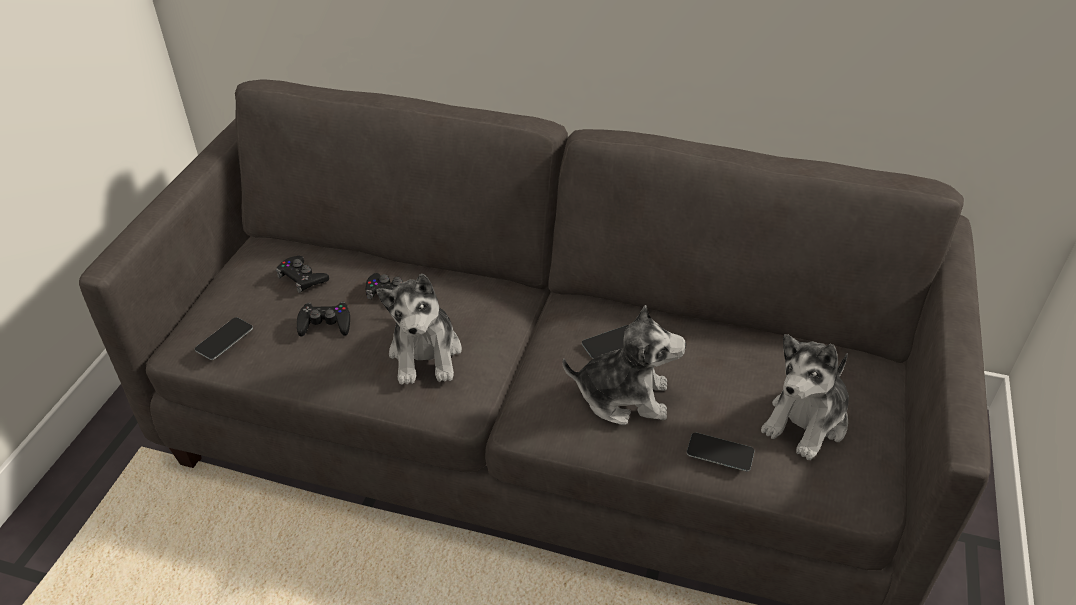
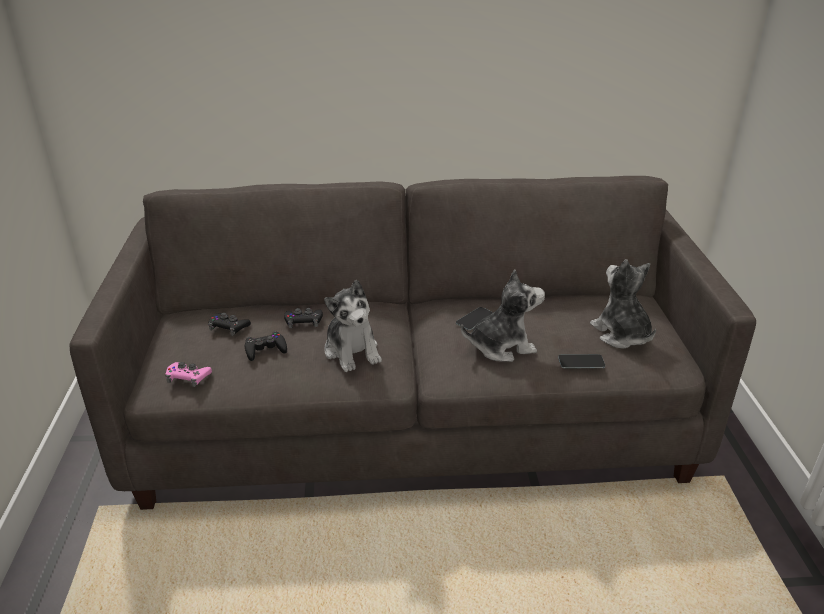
camera: 20 degrees left, 10 degrees down
(224, 339) = (188, 377): phone -> pink game controller
(806, 421) = (621, 334): plush toy -> plush toy turned 135 degrees clockwise

